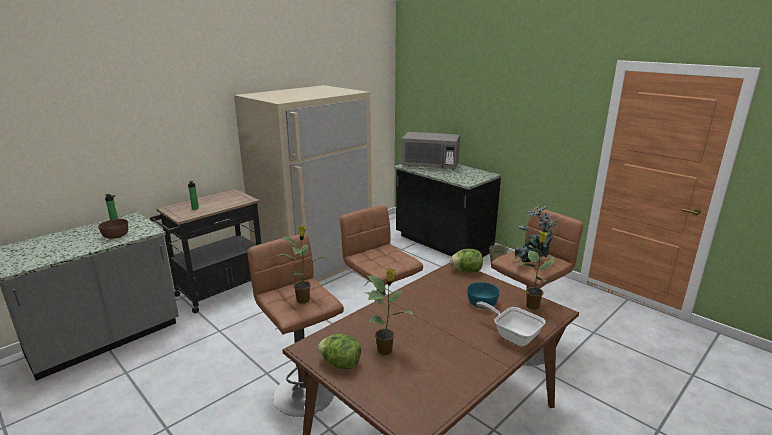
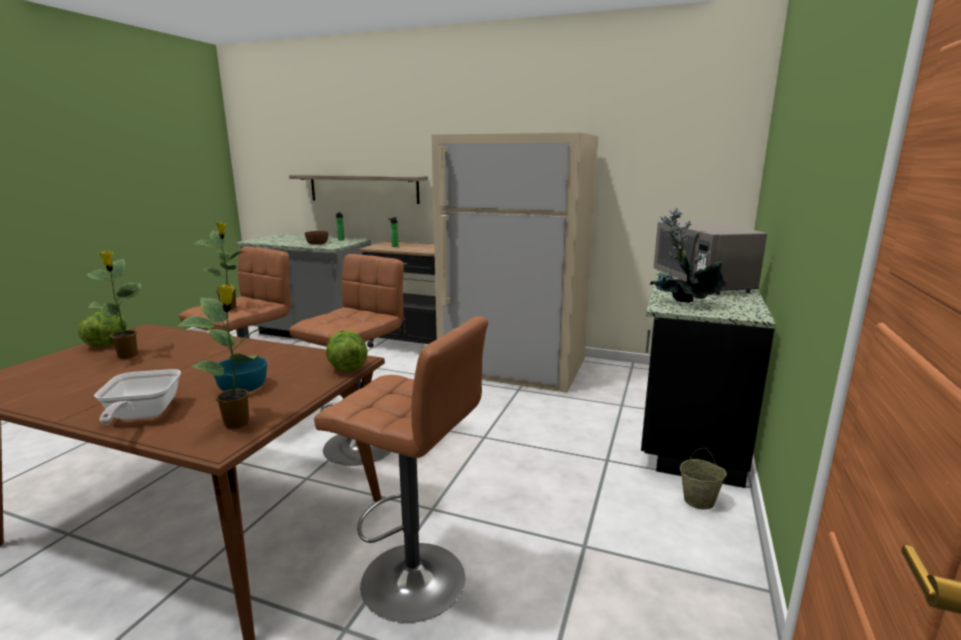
camera: 65 degrees right, 5 degrees down
(118, 161) = (363, 188): none -> shelf
(513, 335) = (141, 416): frying pan -> frying pan turned 150 degrees clockwise
(532, 264) = (378, 400): potted plant -> potted plant (681, 304)

